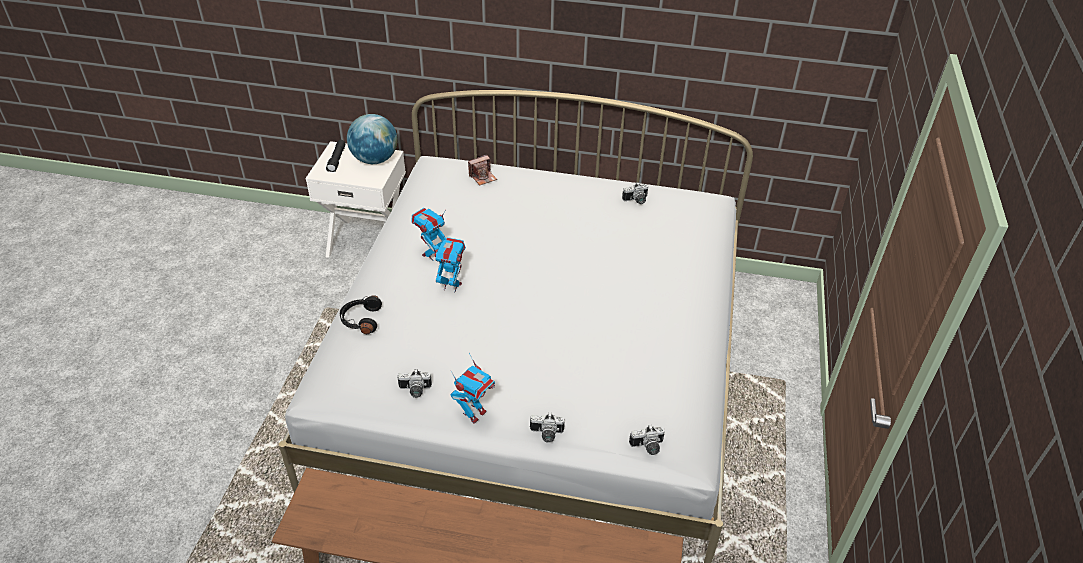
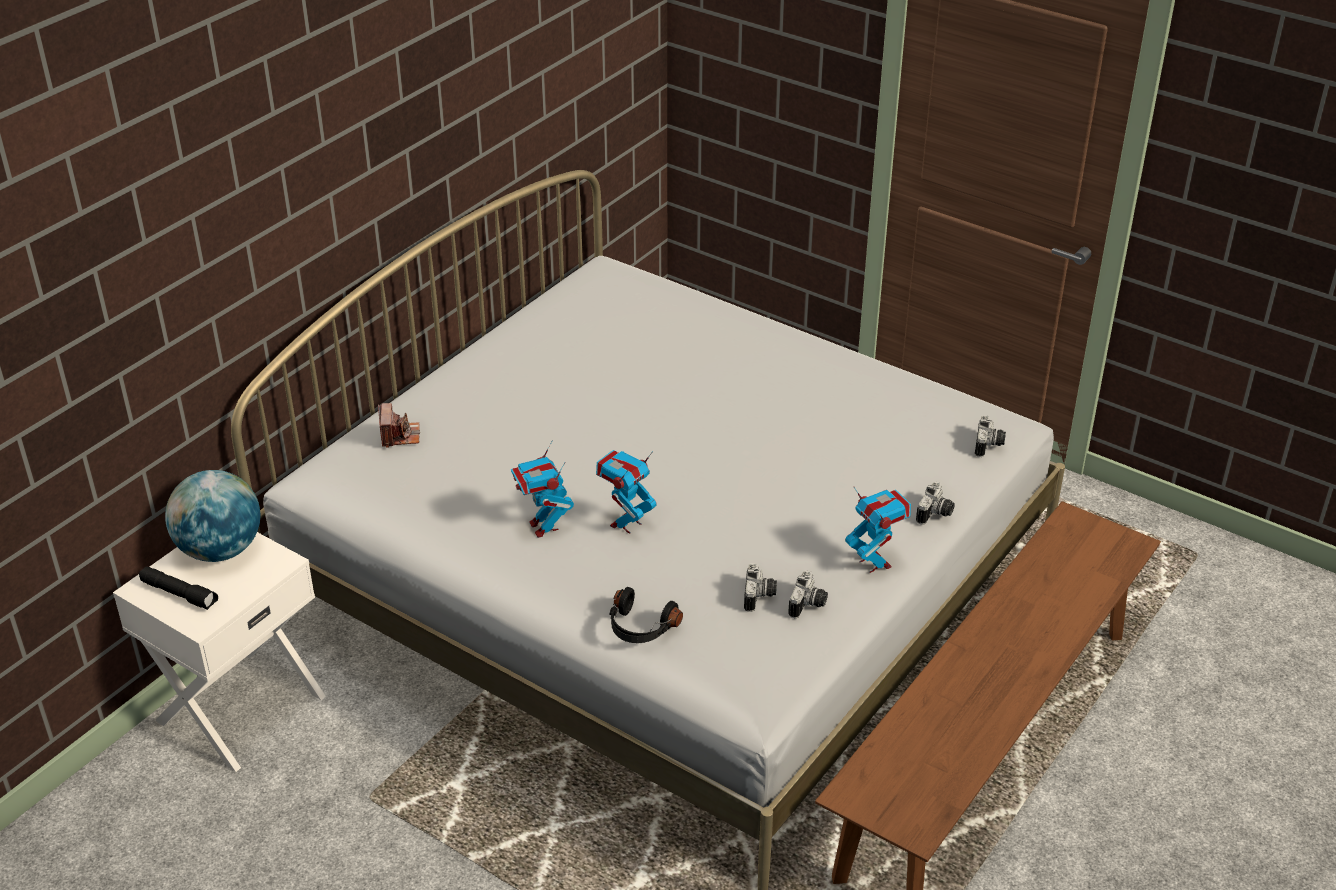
camera: 65 degrees left, 5 degrees down
(636, 201) = (565, 320): camera -> camera (760, 596)

